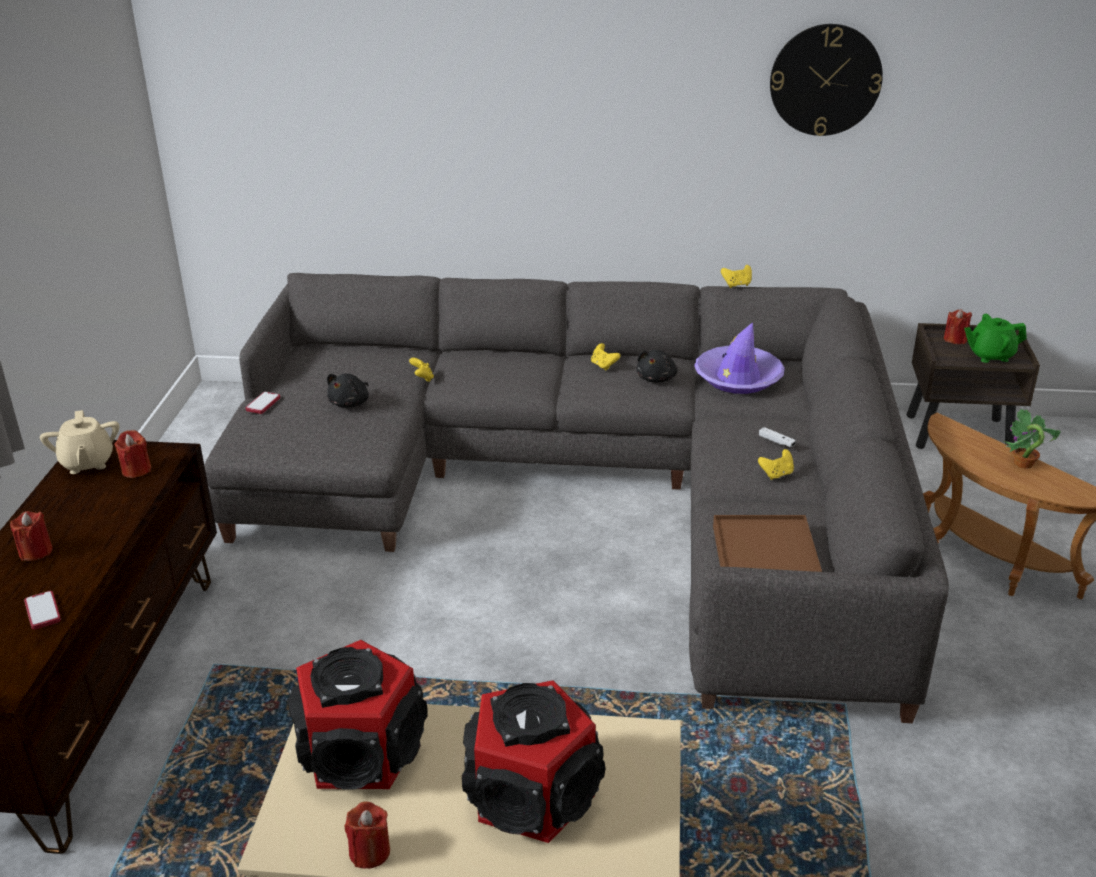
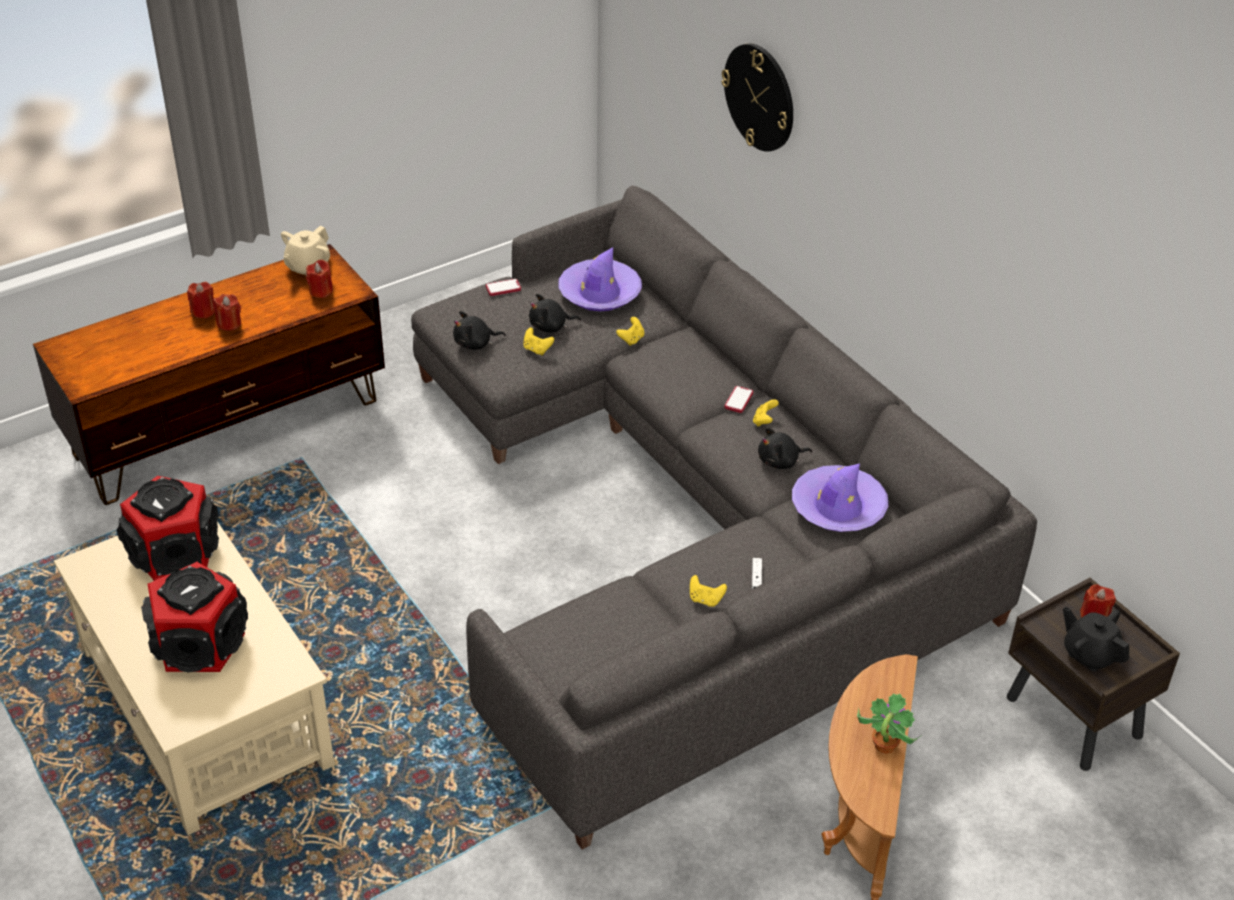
camera: 50 degrees right, 10 degrees up
(43, 611) = (155, 352): phone -> phone (738, 400)
(308, 448) = (475, 343): none -> black plush toy
(348, 365) = (599, 293): none -> purple hat
(369, 852) = (103, 603): red candle -> red candle (229, 323)
(737, 285) = (918, 422): yellow game controller -> yellow game controller (537, 350)
(765, 554) = (579, 641): brown tray -> none
(825, 80) = (1044, 269): wall clock -> wall clock (759, 97)
(990, 355) = (1089, 654): green teapot -> black teapot

